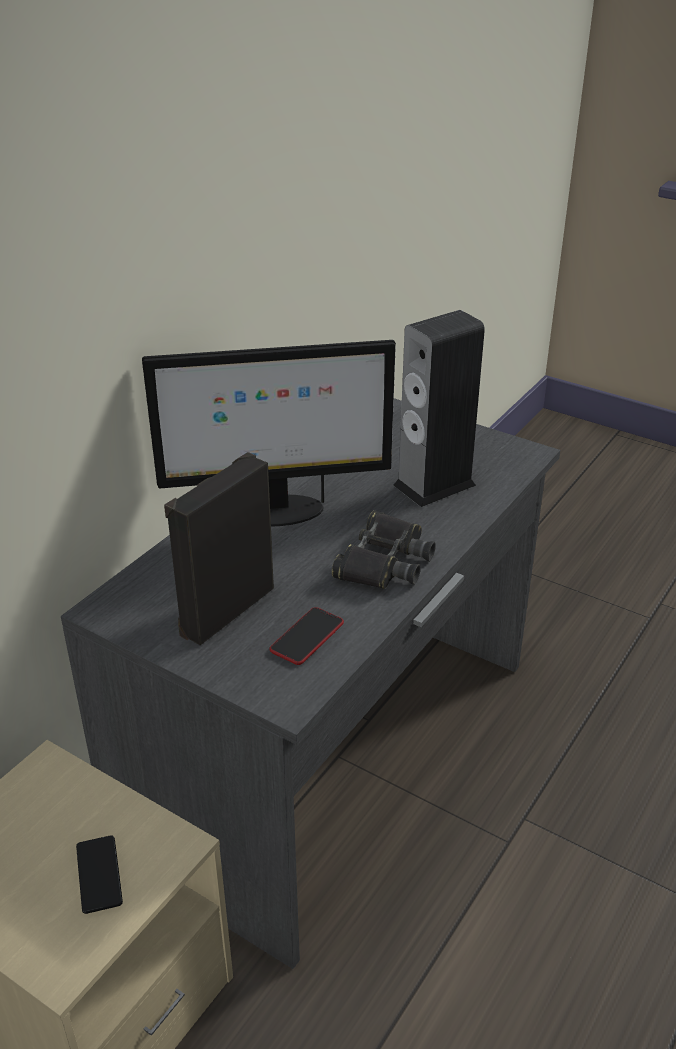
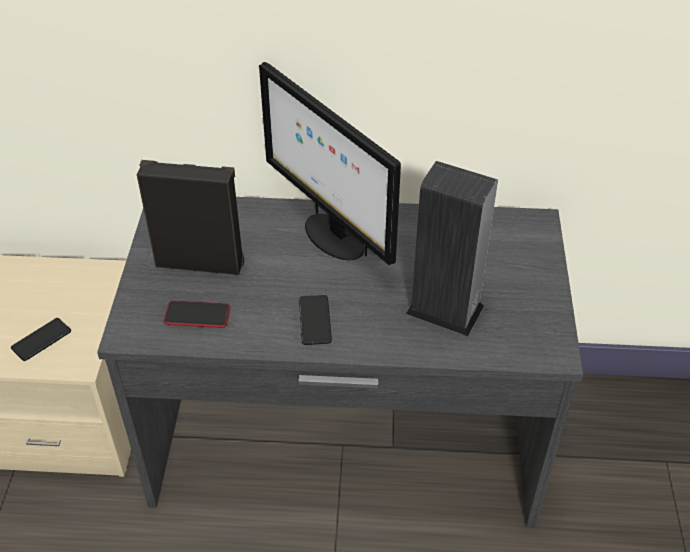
camera: 60 degrees right, 10 degrees up
(384, 561) = (315, 320): black binoculars -> phone

